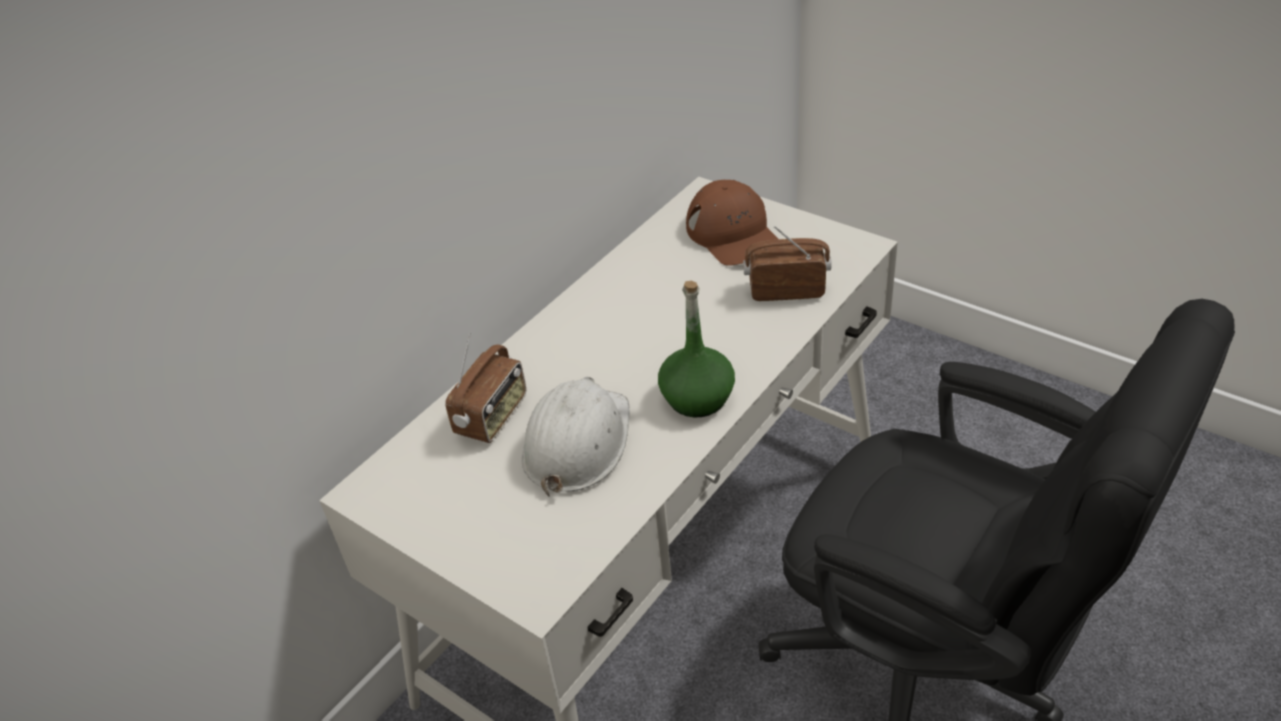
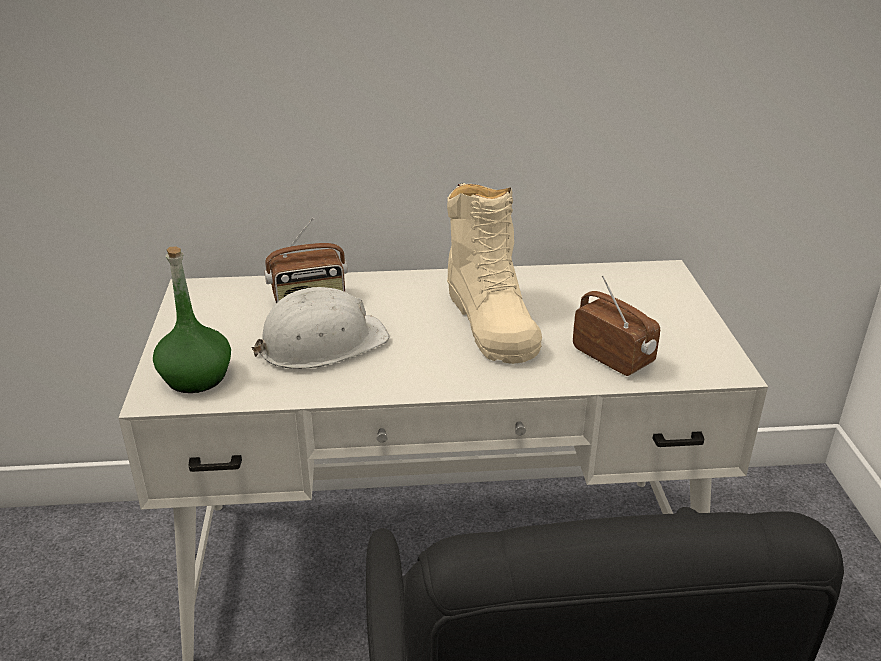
camera: 45 degrees right, 10 degrees down
(663, 324) = (490, 321): none -> beige boot
(697, 398) = (430, 372): green bottle -> green bottle (196, 377)
(733, 234) = (640, 304): brown cap -> none

